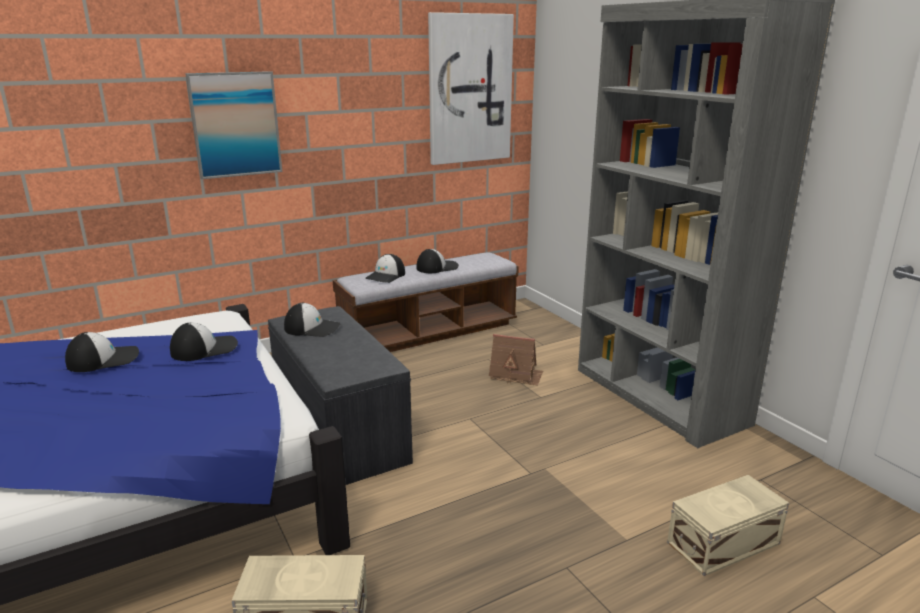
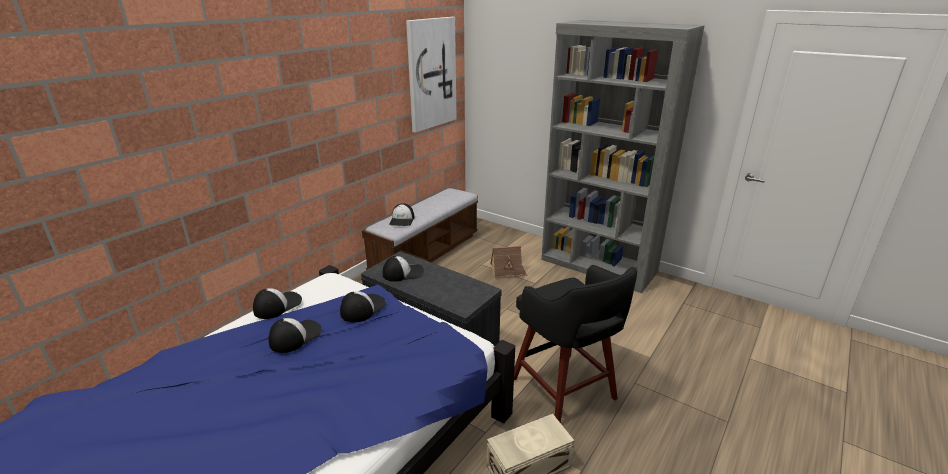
camera: 25 degrees left, 5 degrees up
(235, 124) = (291, 124): picture -> none
(437, 267) = (430, 207): cap -> cap (277, 305)
(449, 544) = (564, 391): none -> black stool
(725, 543) = (695, 343): beige storage box -> none

